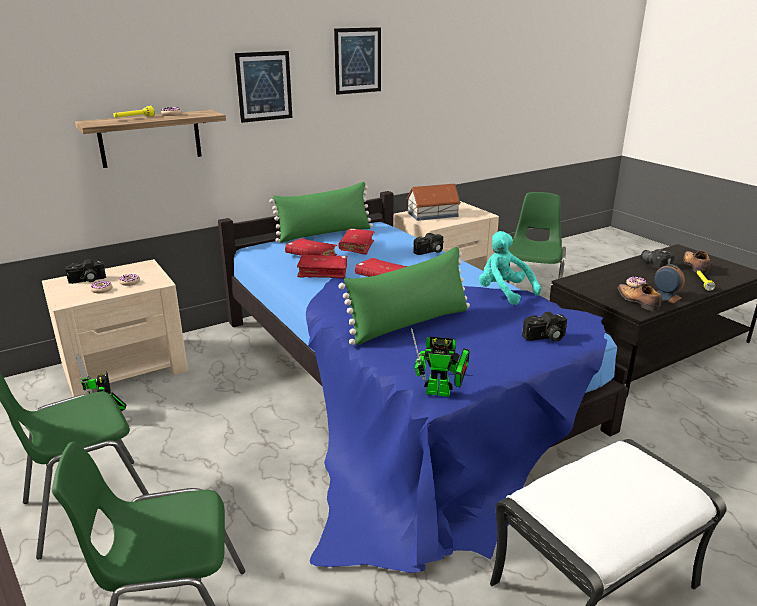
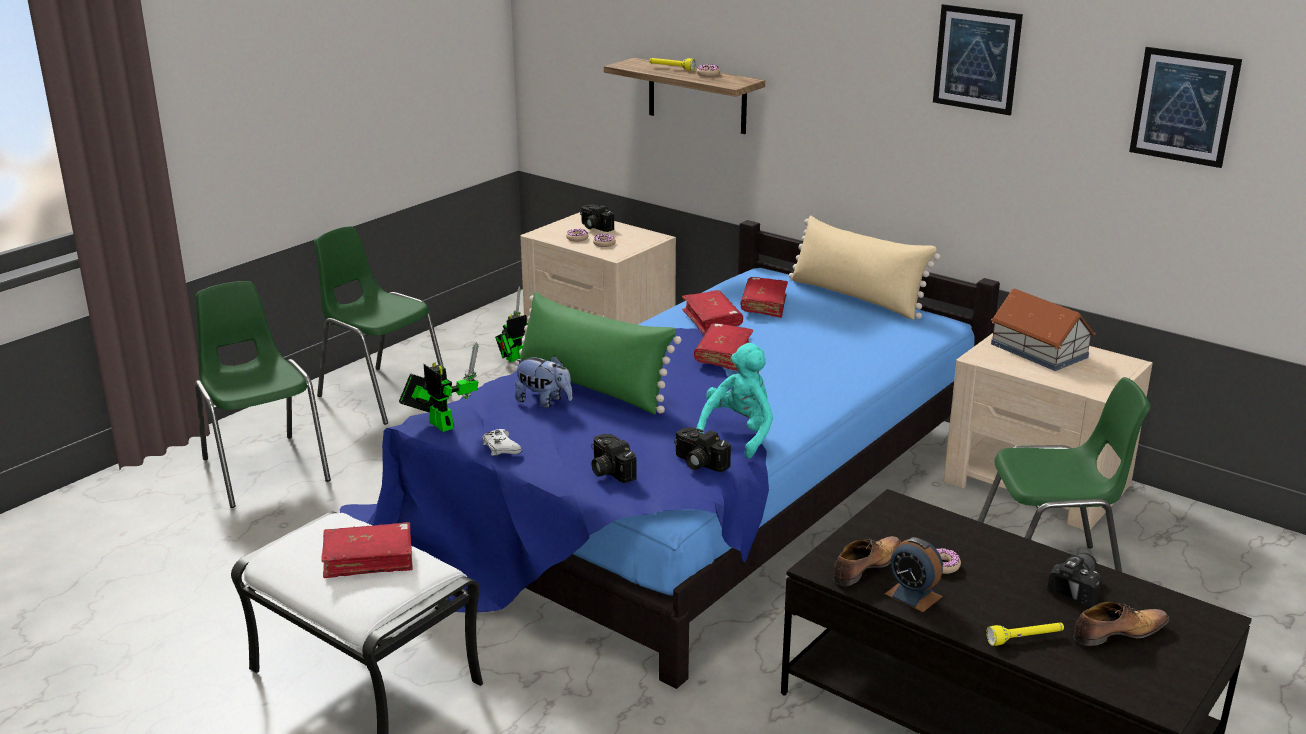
camera: 70 degrees right, 0 degrees up
(264, 86) = (832, 66): picture -> picture (1184, 106)
(324, 234) = (856, 297): green pillow -> beige pillow
(357, 247) = (826, 324): red book -> red book (368, 559)
(425, 344) = (544, 401): none -> plush toy
(430, 252) = (858, 371): camera -> camera (698, 463)
(442, 392) = (439, 423): toy robot -> toy robot turned 150 degrees clockwise
(498, 371) = (500, 448): none -> white game controller
(665, 297) = (913, 595): alarm clock -> alarm clock turned 105 degrees clockwise

